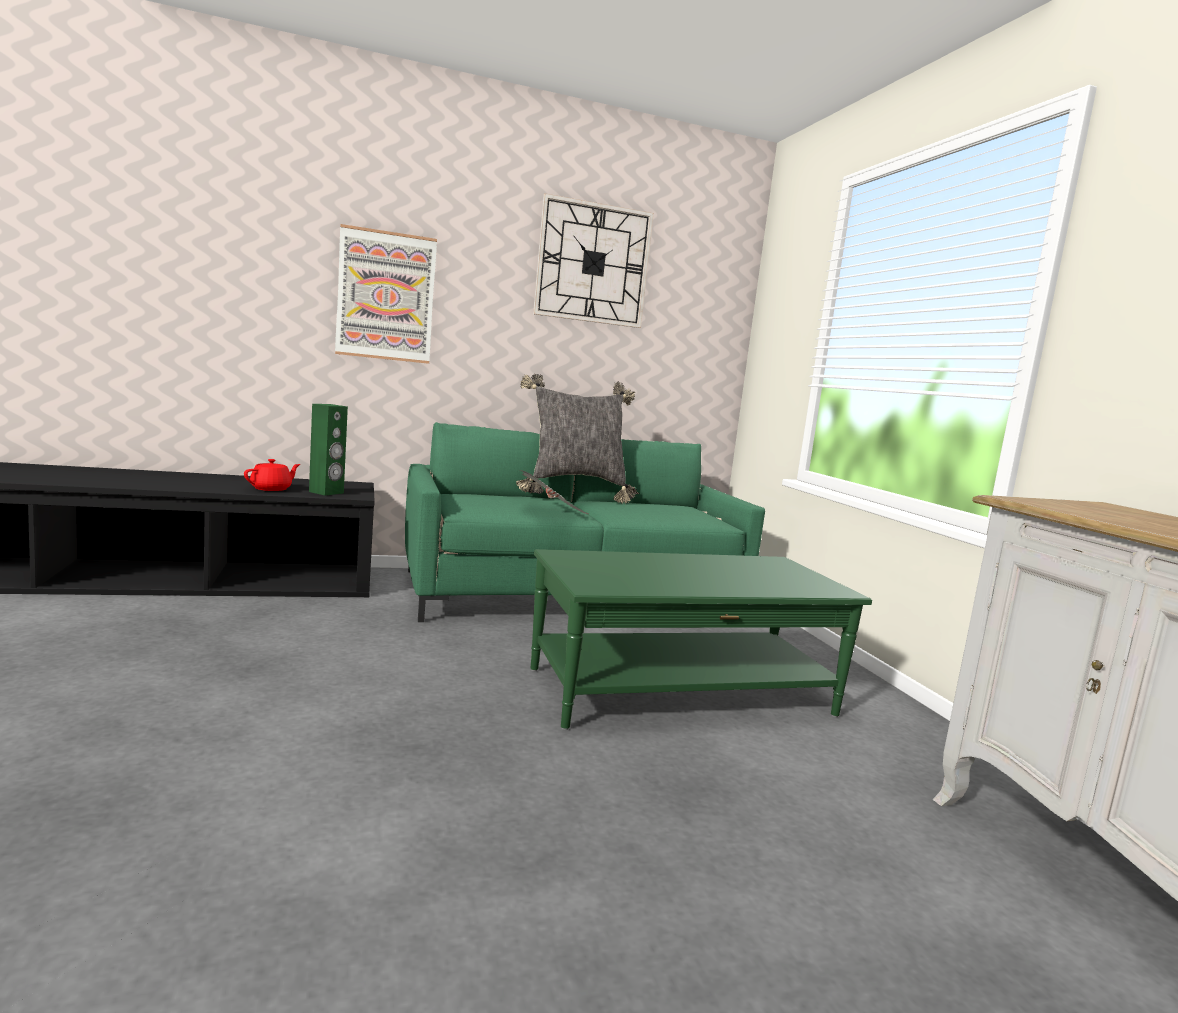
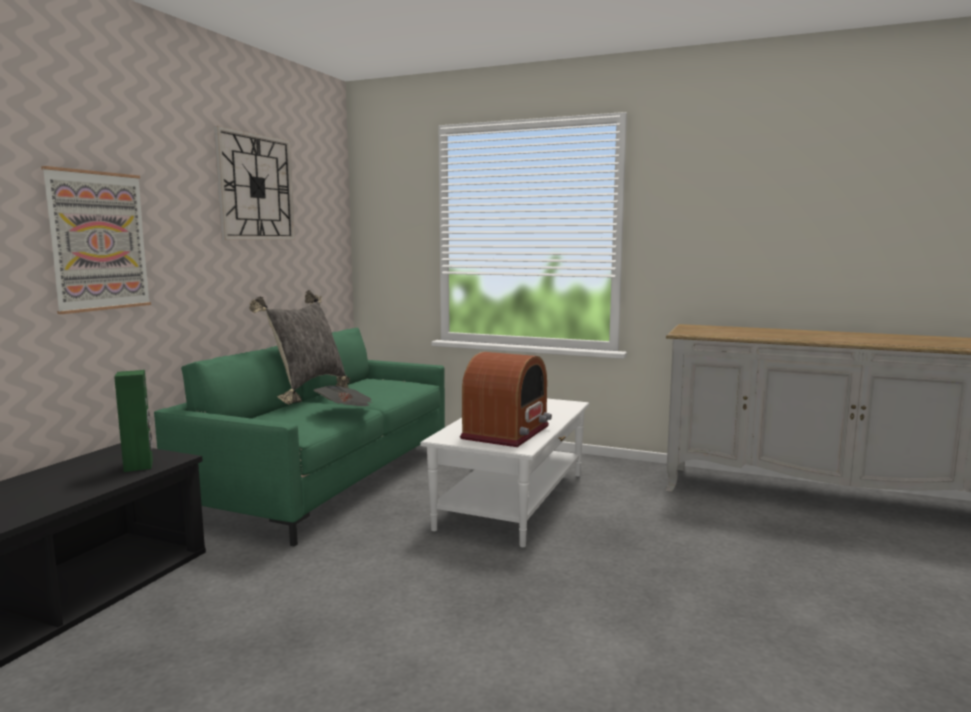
camera: 50 degrees left, 0 degrees up
(272, 489) = (84, 484): red teapot -> none
(637, 575) = (506, 432): none -> radio
(682, 692) = (513, 500): green coffee table -> white coffee table

